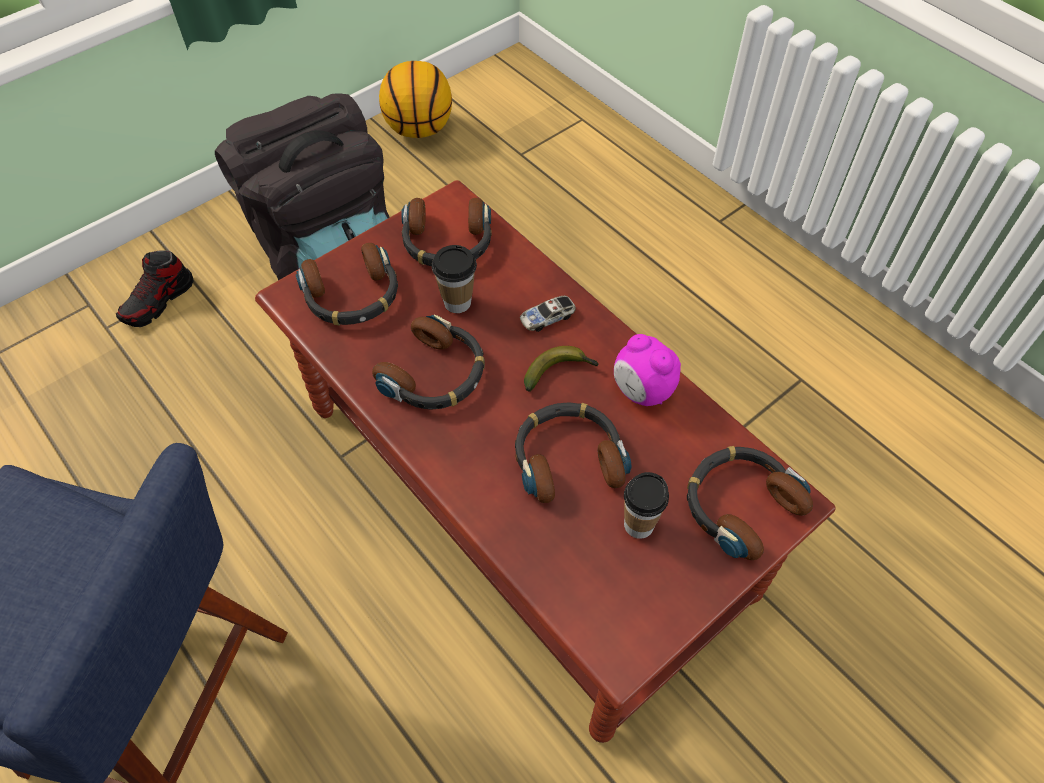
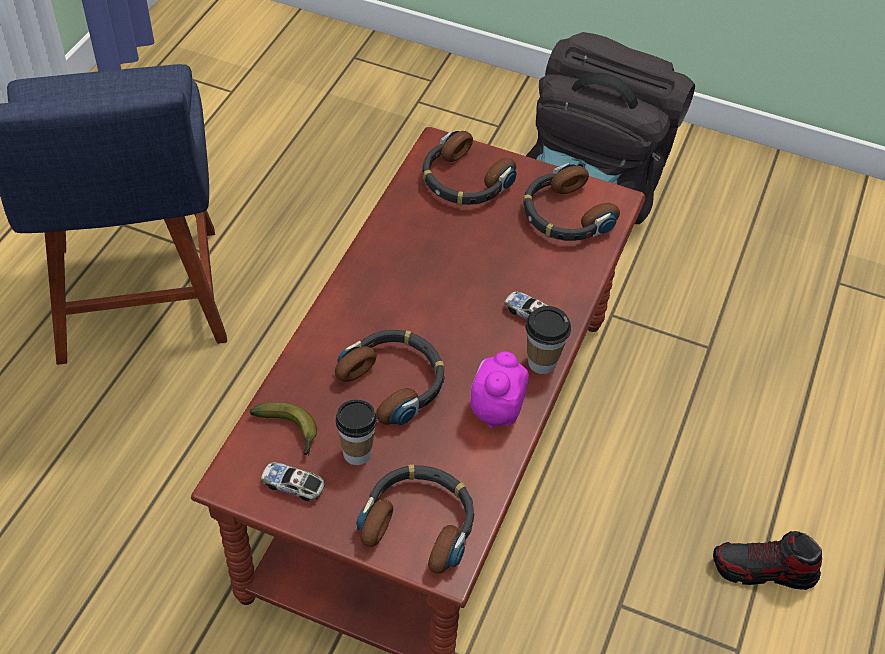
camera: 60 degrees right, 5 degrees down
(158, 301) = (463, 117): shoe -> shoe (763, 570)
(419, 129) = (798, 190): basketball -> none
(435, 374) = (421, 264): headphones -> none
(457, 302) = (504, 248): cup -> cup (542, 363)
(560, 372) = (478, 344): banana -> banana (290, 431)
(652, 598) = (293, 485): none -> toy car

